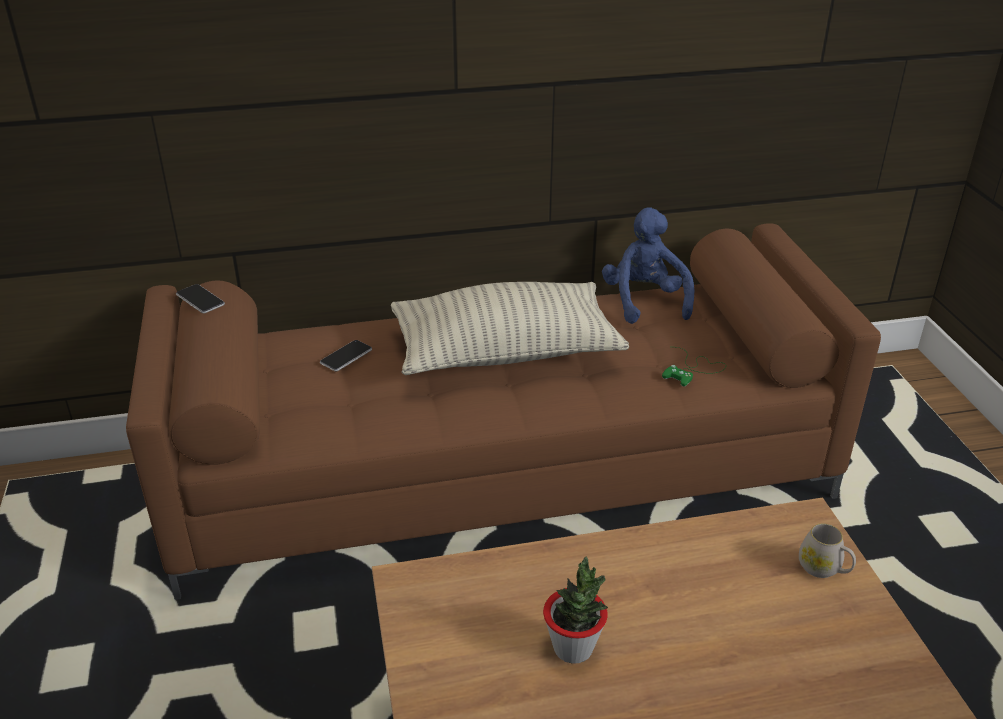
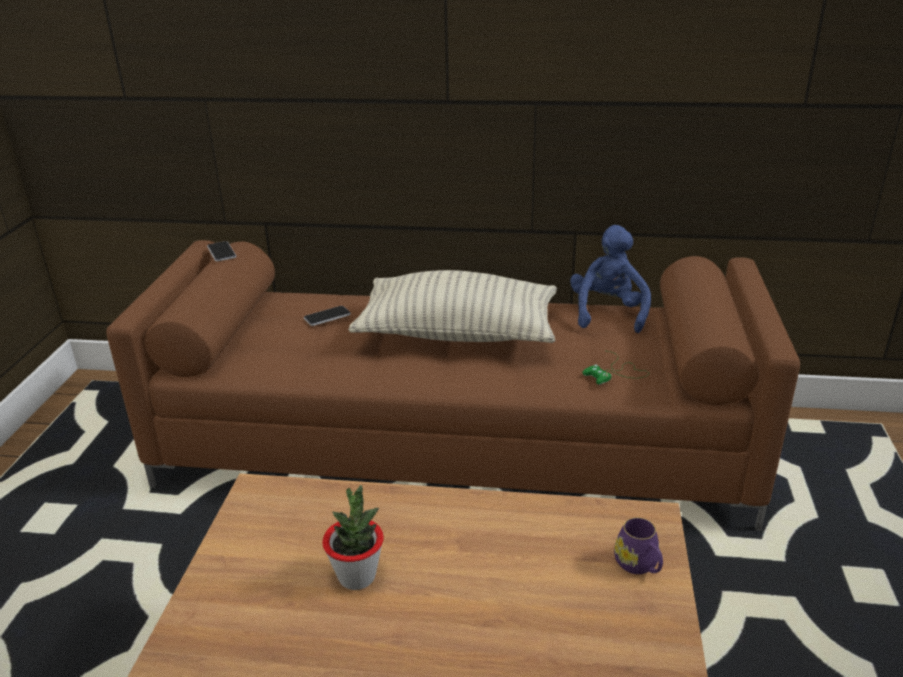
camera: 20 degrees right, 5 degrees down
(824, 569) = (639, 566): white mug -> purple mug

